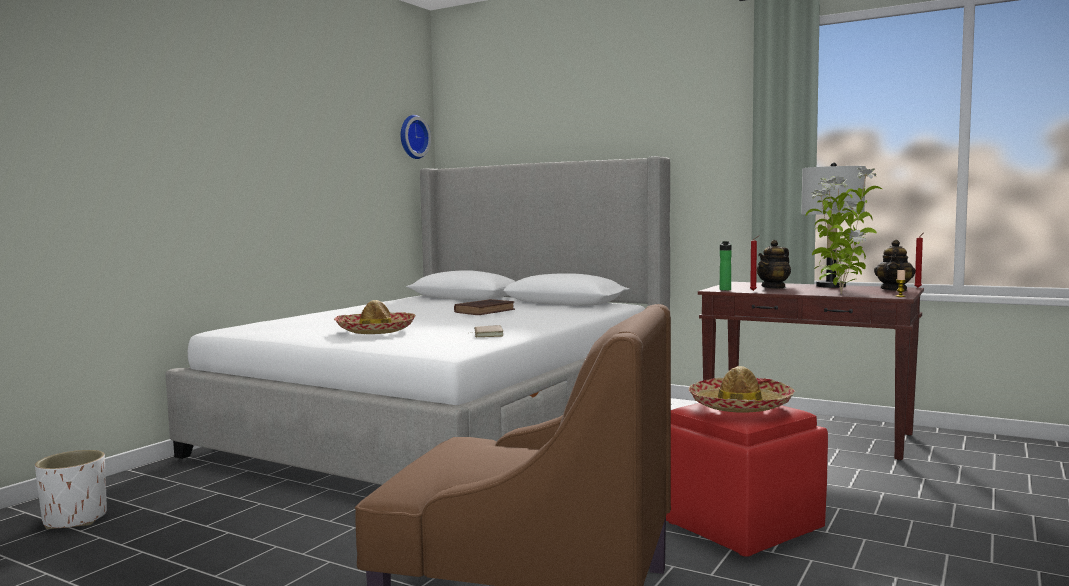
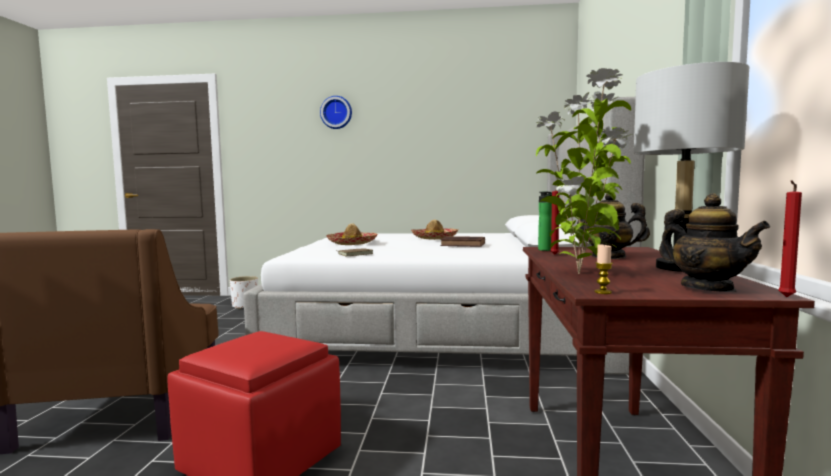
camera: 65 degrees right, 0 degrees up
(412, 137) = (545, 110): wall clock -> wall clock (336, 112)
(740, 406) = (254, 344): hat -> hat (435, 238)
(894, 289) = (707, 288): teapot -> teapot turned 120 degrees counterclockwise

